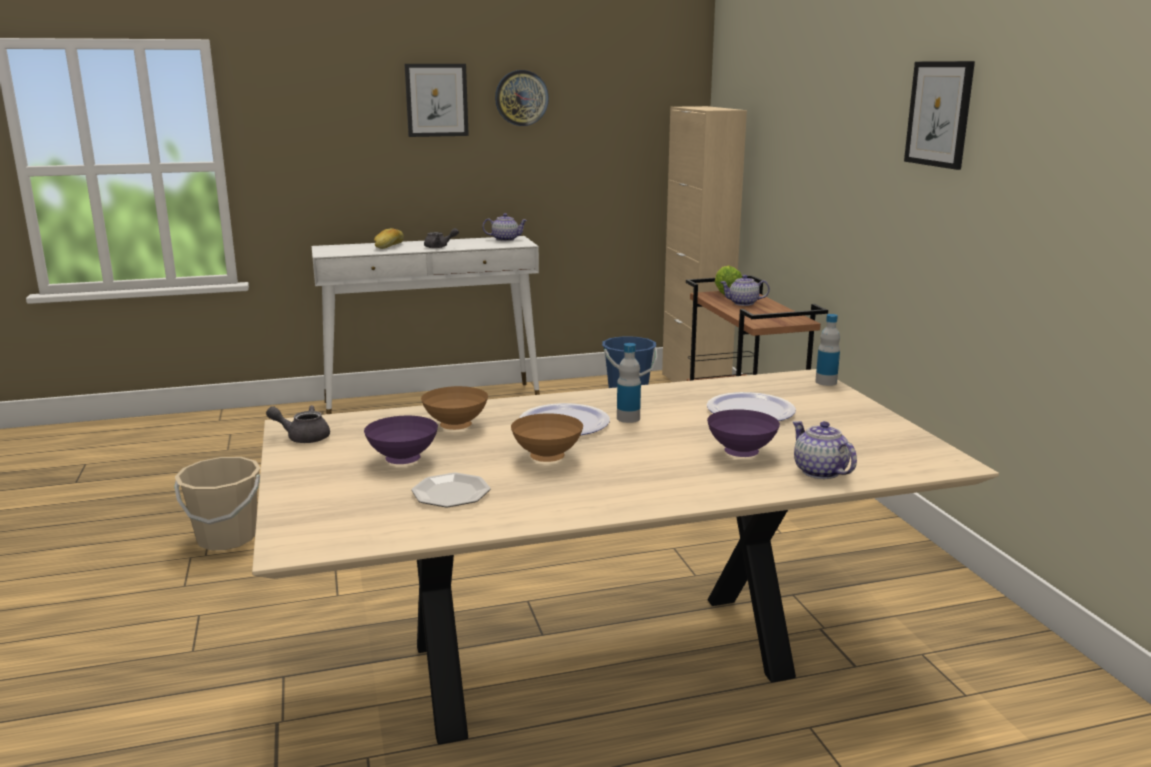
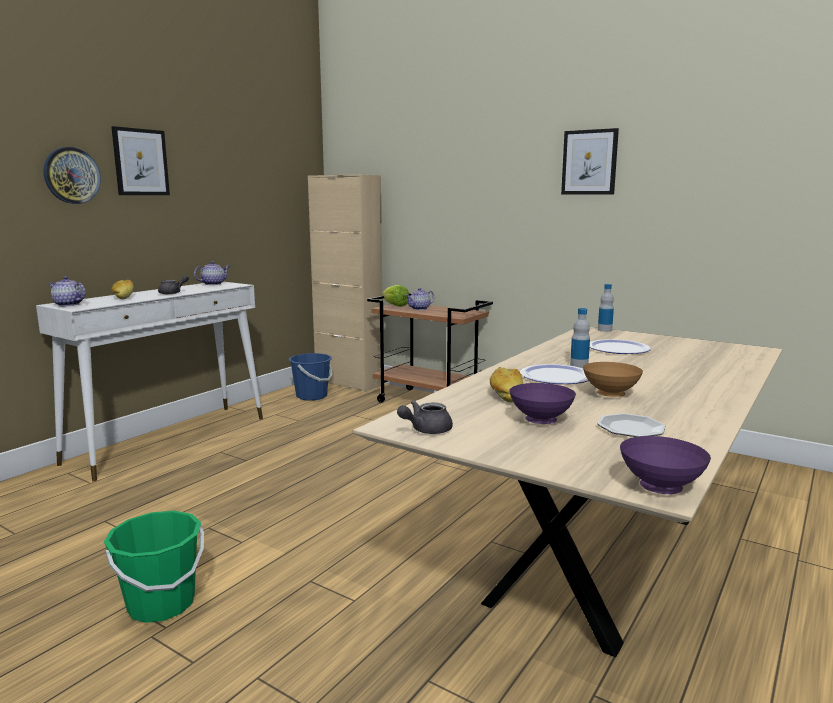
camera: 40 degrees left, 5 degrees down
(226, 538) = (161, 604): beige bucket -> green bucket
(456, 427) = (505, 395): brown bowl -> bread
(521, 98) = (206, 164): wall clock -> wall clock (71, 175)
(740, 453) = (680, 367): purple bowl -> purple bowl (659, 489)
(819, 471) = (733, 365): teapot -> teapot (68, 304)

